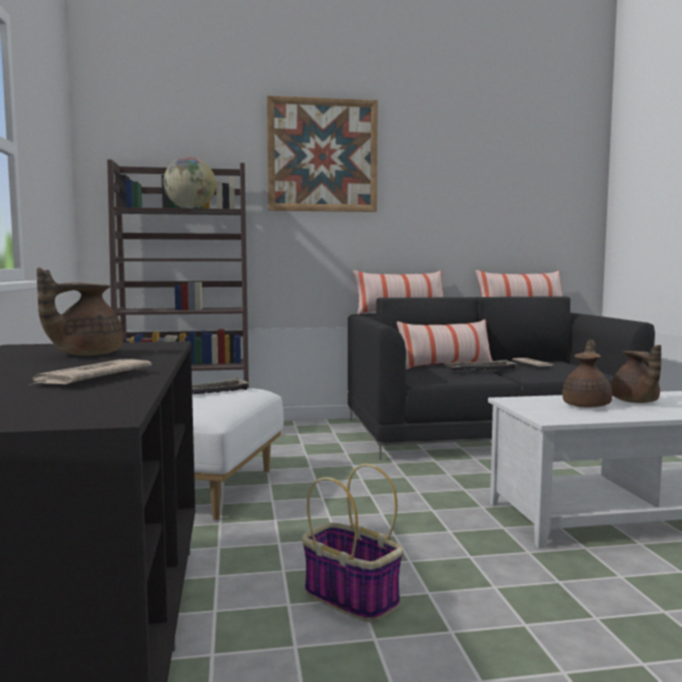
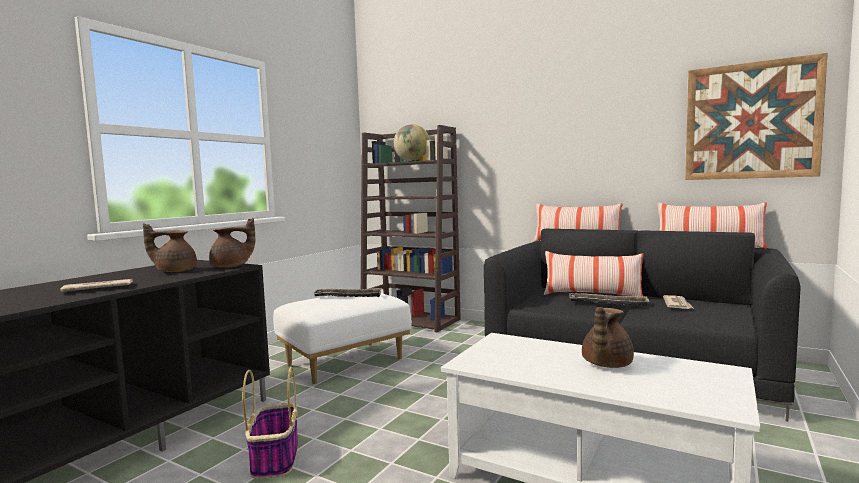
camera: 40 degrees right, 0 degrees up
(322, 155) = (514, 108): picture -> picture (751, 121)
(587, 405) = (545, 357): brown teapot -> brown teapot (231, 266)

